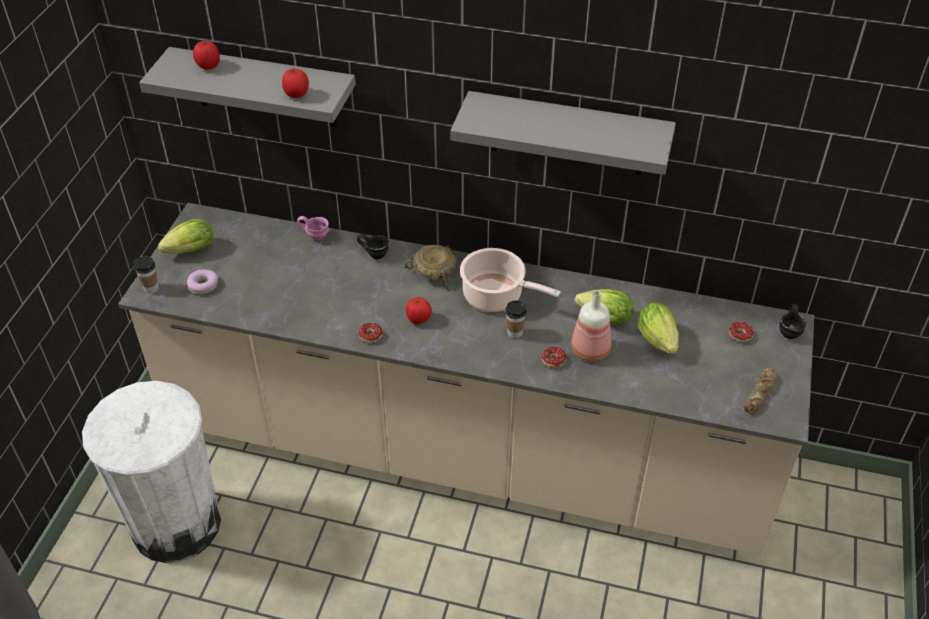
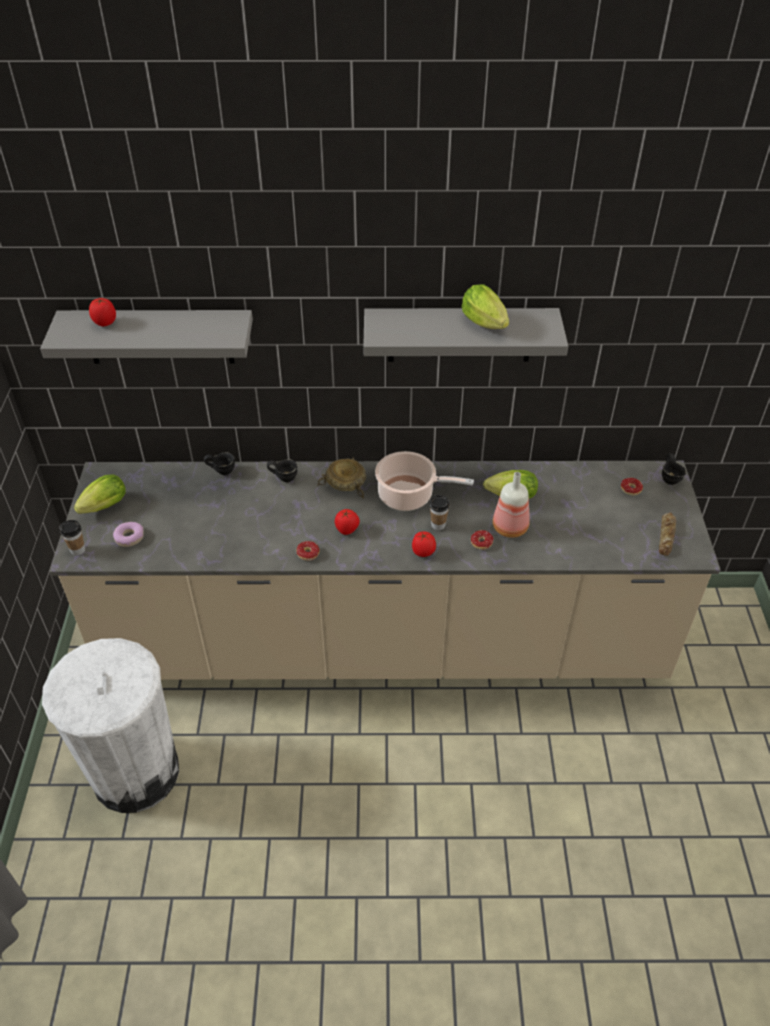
camera: 15 degrees left, 0 degrees up
(297, 95) = (204, 336): tomato -> tomato (423, 552)
(316, 236) = (222, 471): pink mug -> black mug
(659, 342) = (566, 509): lettuce -> lettuce (486, 325)

